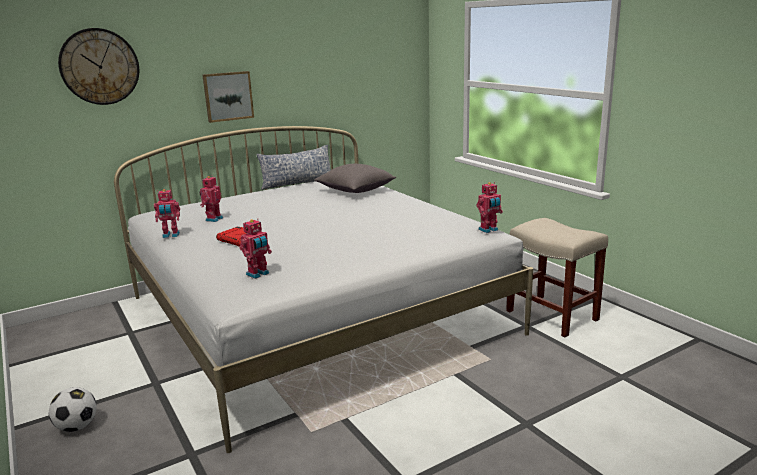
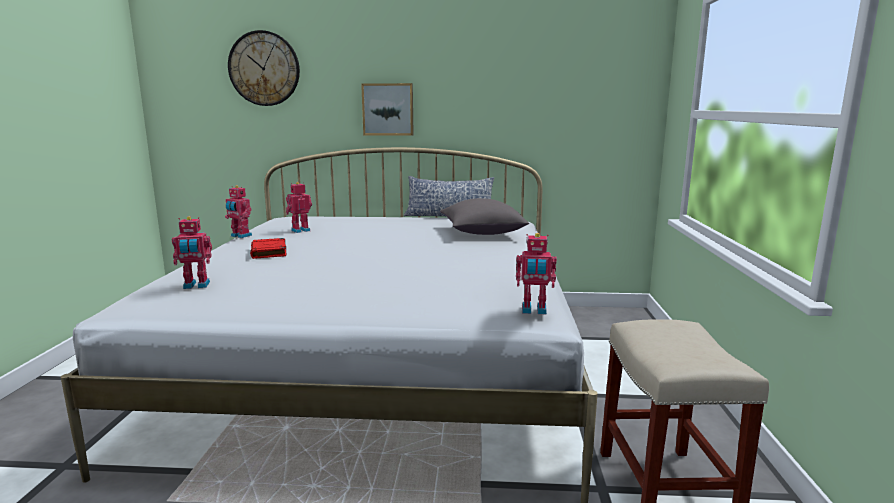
camera: 35 degrees right, 5 degrees down
(77, 427) = (61, 395): football -> none

